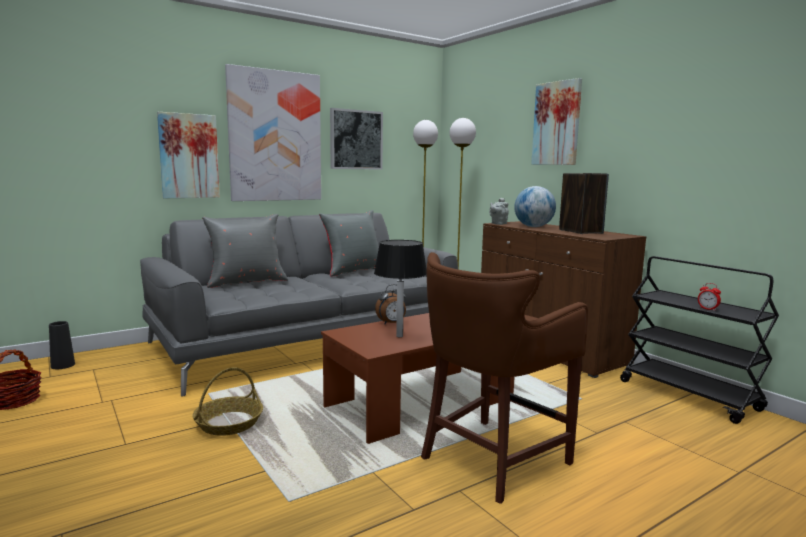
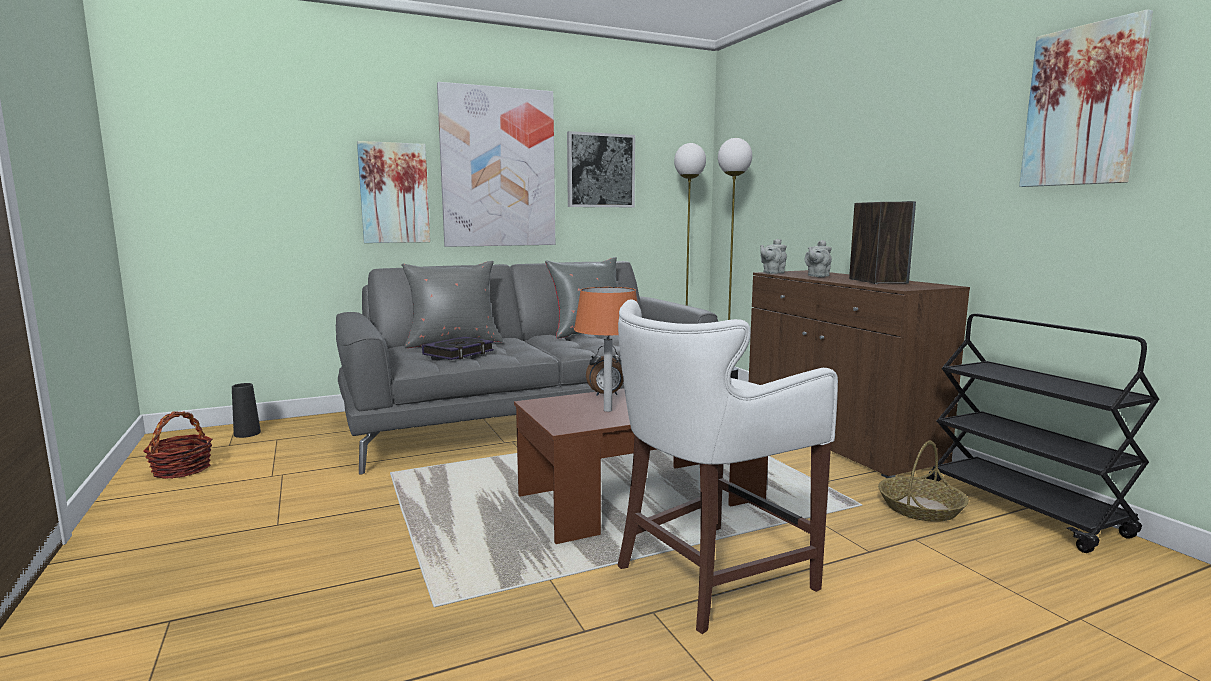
camera: 10 degrees right, 0 degrees up
(228, 423) = (400, 509): basket -> basket (920, 508)
(257, 291) = (458, 353): none -> book
(399, 336) = (607, 410): black table lamp -> orange table lamp
(490, 460) = (708, 576): brown stool -> white stool
(533, 227) = (817, 276): globe -> grey teapot
(557, 123) = (853, 138): picture -> picture (1083, 106)
(707, 309) = (1048, 387): alarm clock -> none

